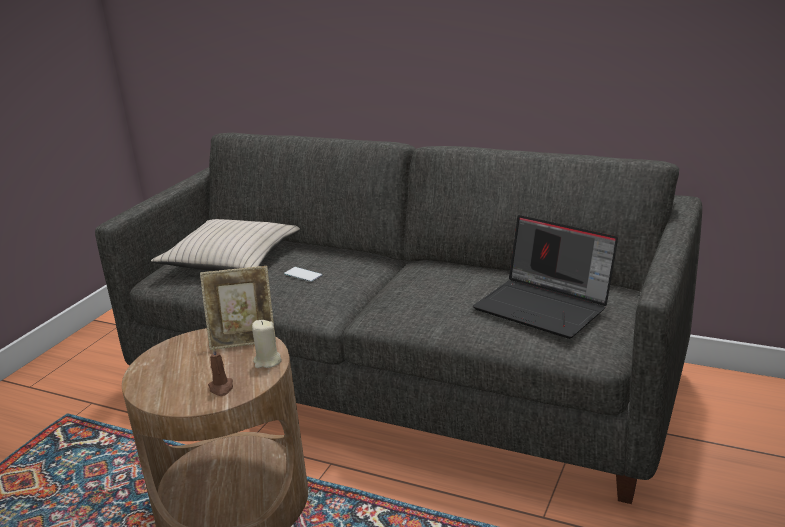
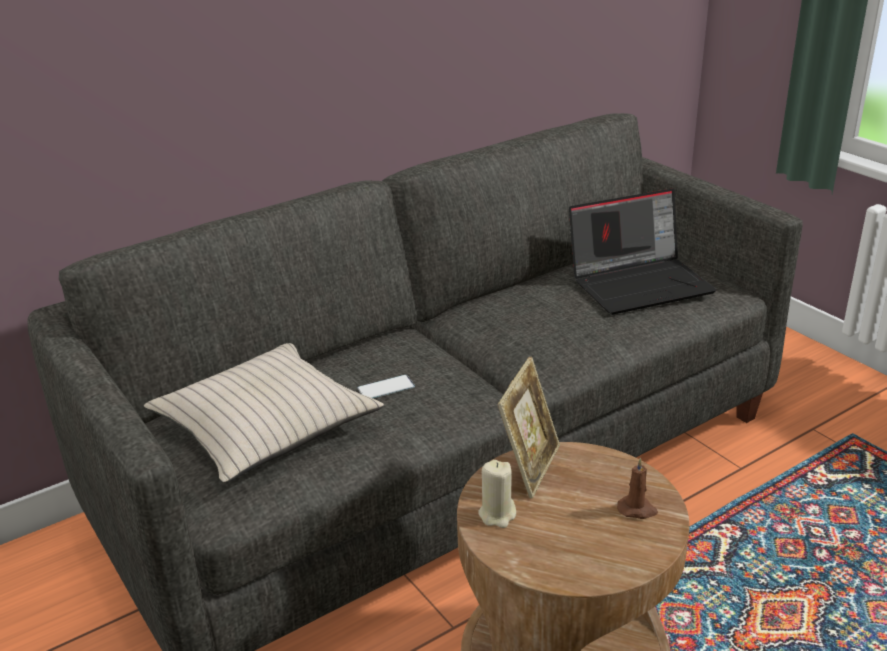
camera: 60 degrees left, 5 degrees up
(267, 361) = (602, 462): beige candle -> beige candle (497, 514)

